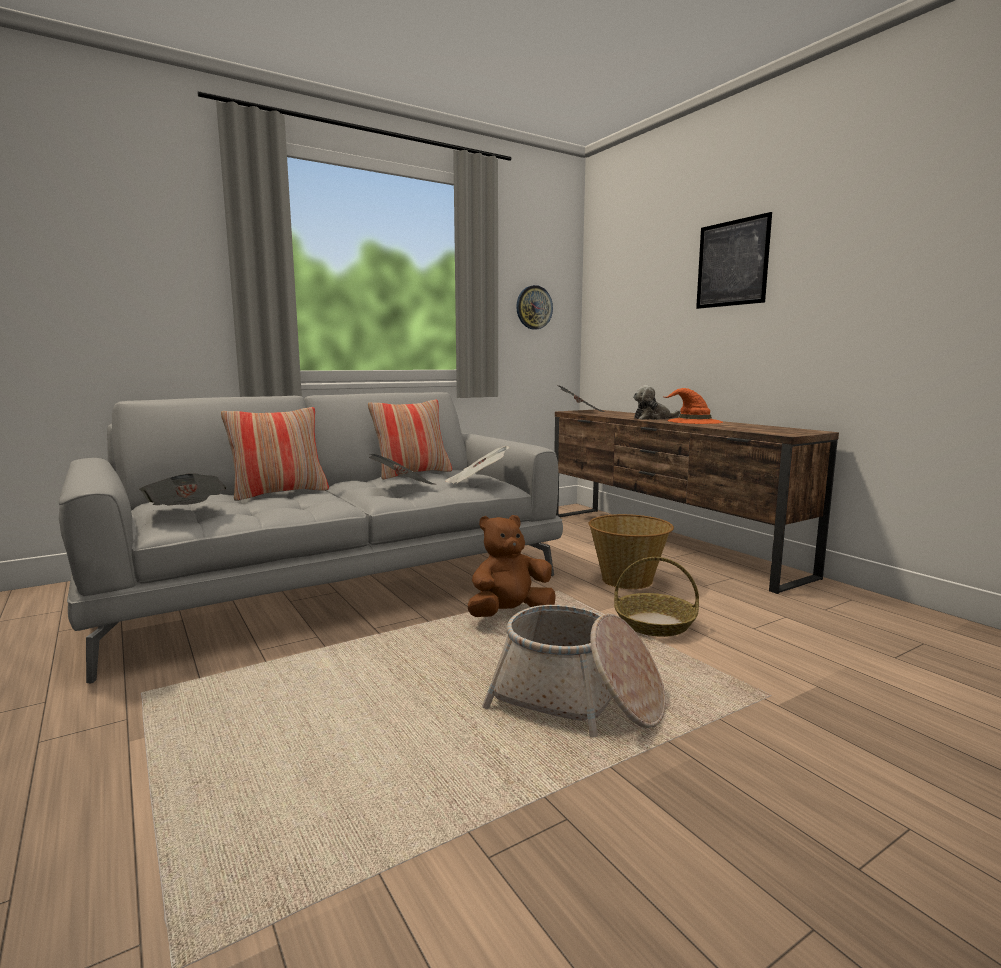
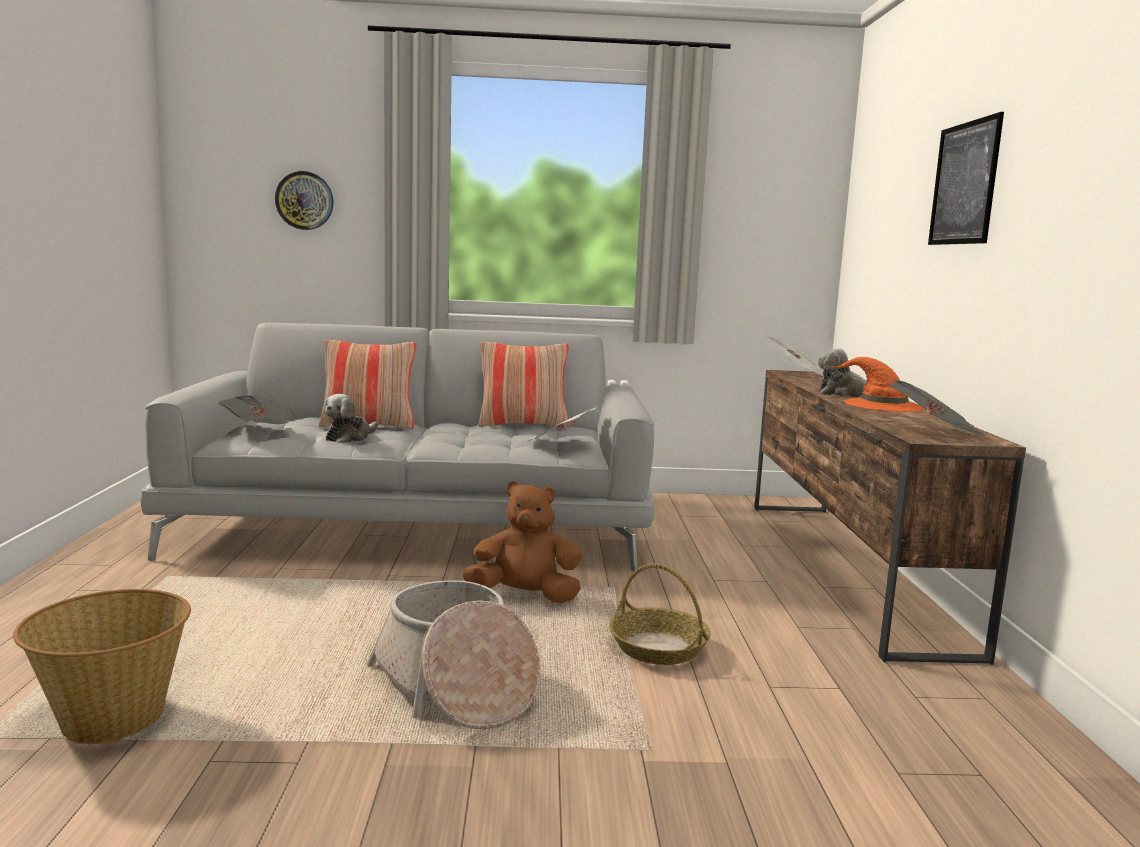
camera: 30 degrees right, 0 degrees up
(289, 504) = (349, 437): none -> plush toy
(403, 487) = (477, 437): newspaper -> newspaper (934, 433)
(534, 307) = (763, 231): wall clock -> wall clock (304, 200)
(628, 580) = (713, 597): basket -> basket (112, 719)

